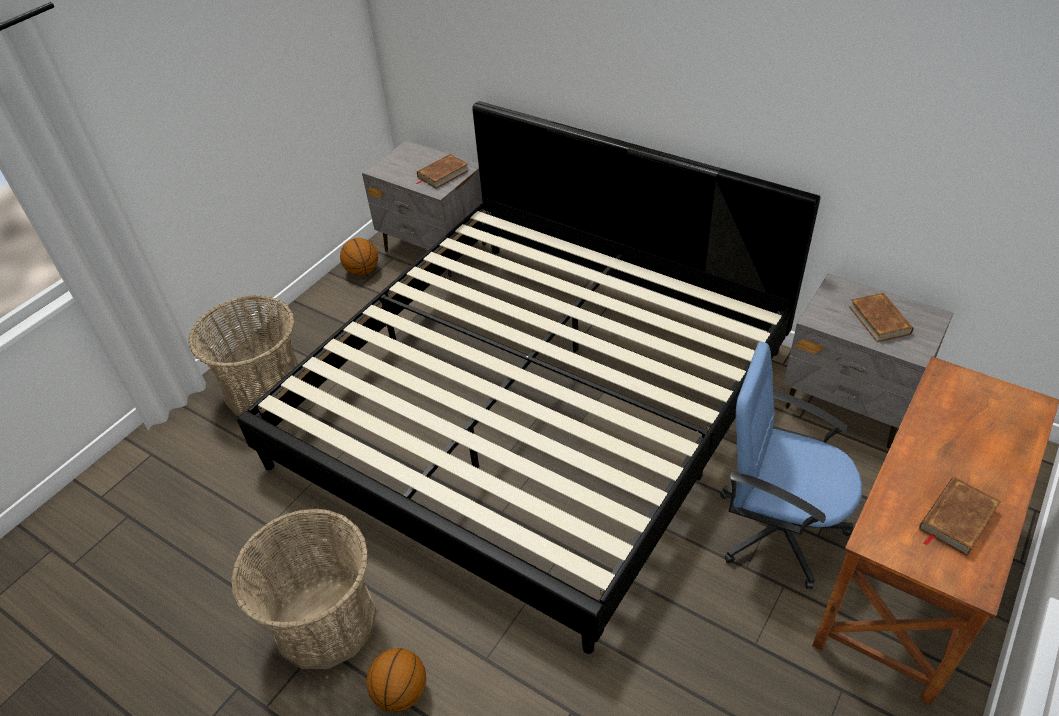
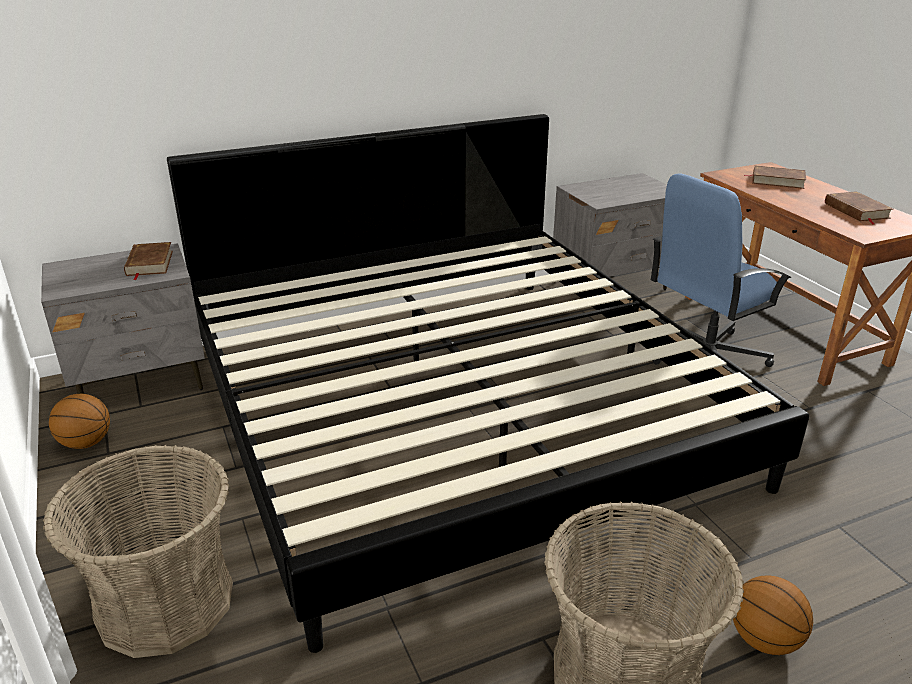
camera: 60 degrees left, 15 degrees down
(879, 320) = (625, 189): brown book -> brown book (777, 181)

